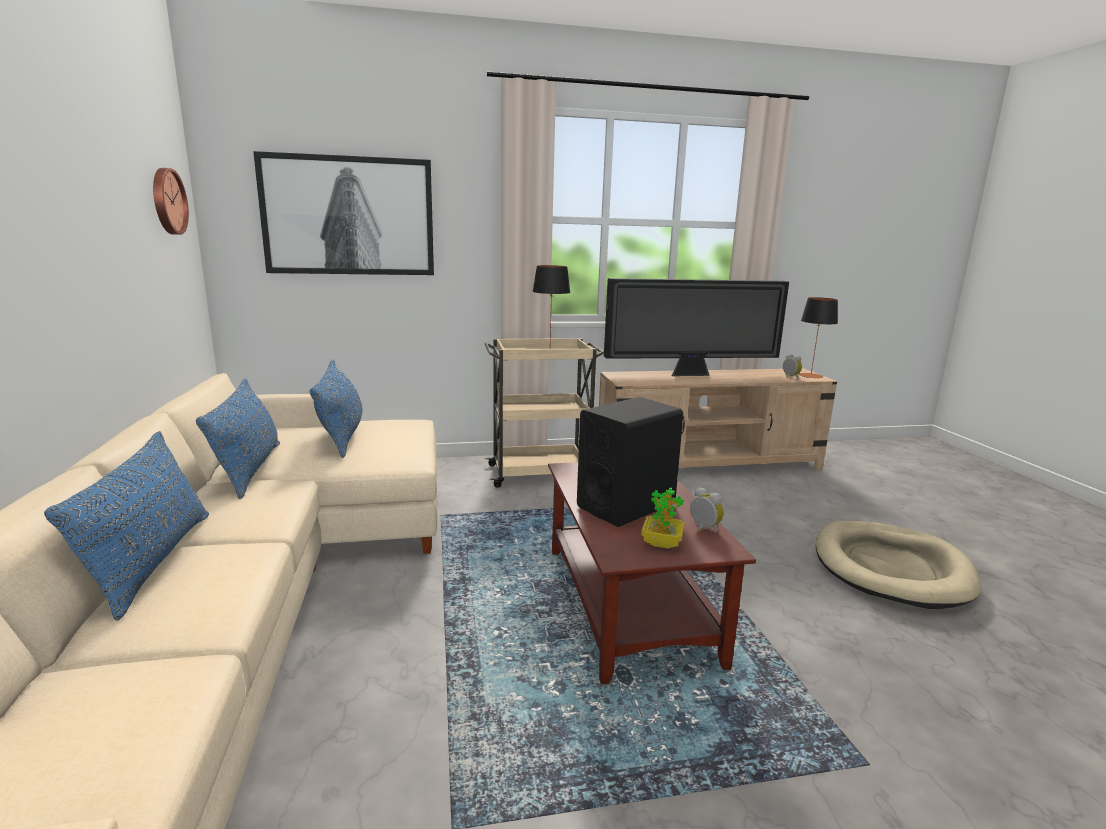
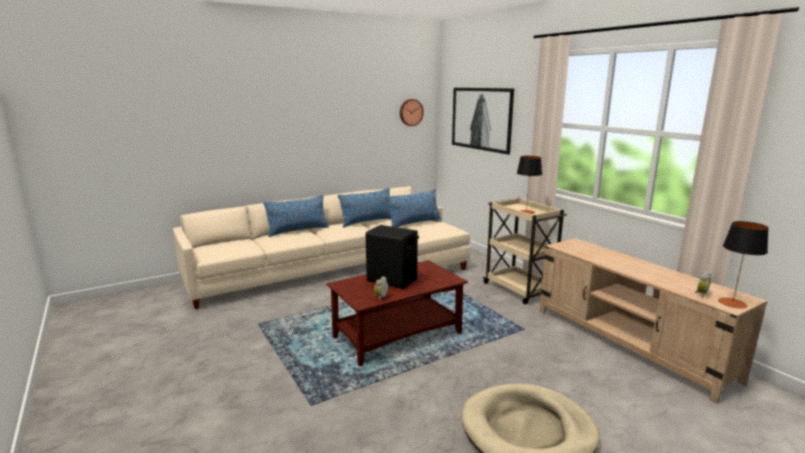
camera: 70 degrees right, 0 degrees up
(662, 543) = (358, 290): potted plant -> none
(691, 374) = (625, 260): television -> none

